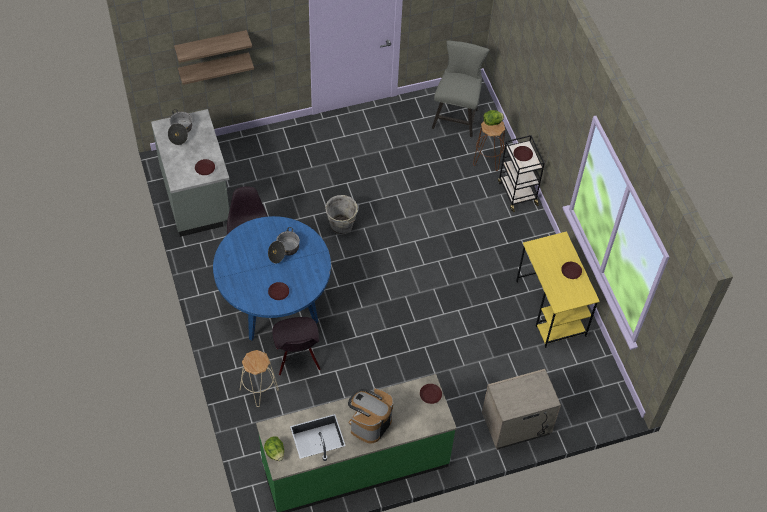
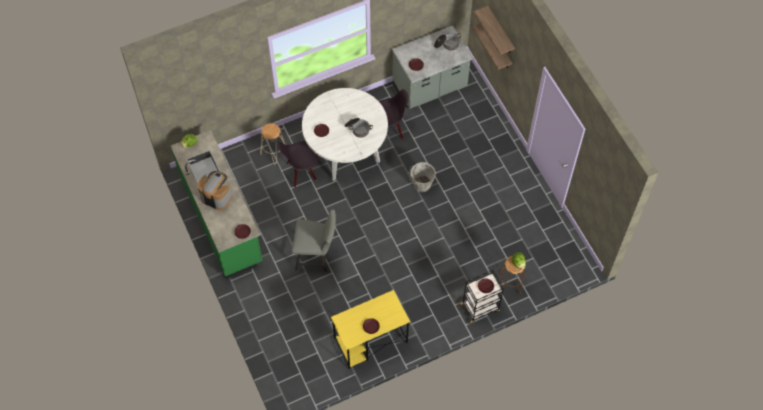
camera: 85 degrees right, 5 degrees up
(275, 302) = (346, 151): blue dining table -> white dining table
(456, 116) = (550, 255): grey chair -> grey chair (316, 256)
(516, 425) = (264, 322): beige nightstand -> none

